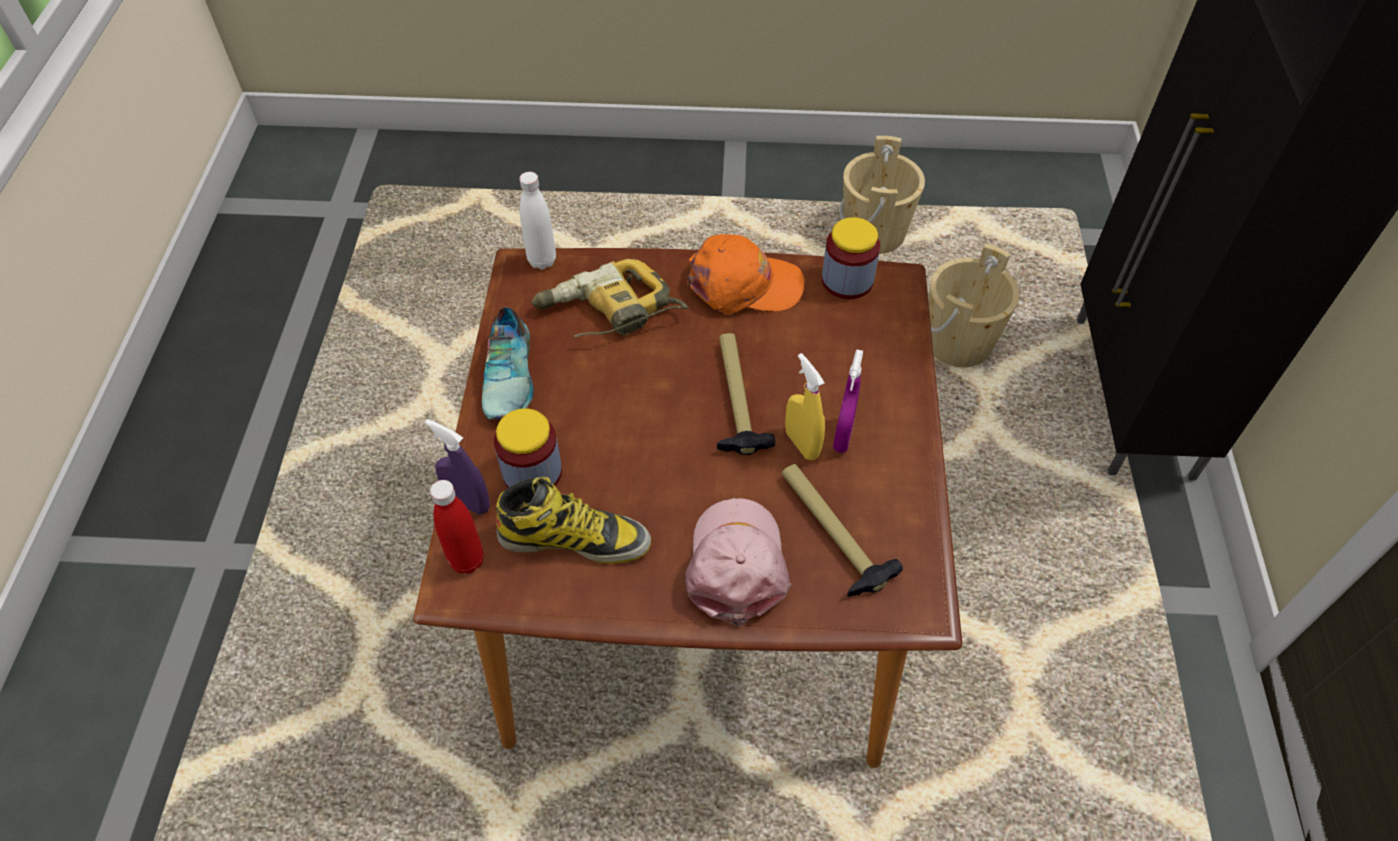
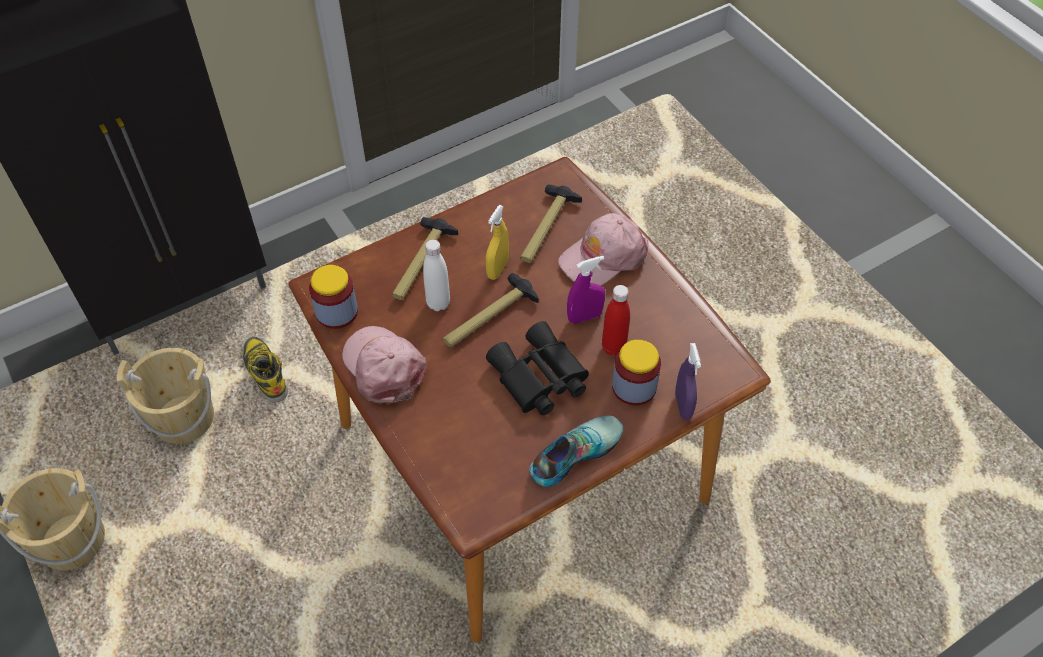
camera: 125 degrees left, 0 degrees up
(467, 560) = (717, 378): red bottle -> red bottle (613, 347)
(542, 261) = (454, 511): white bottle -> white bottle (438, 303)
(574, 538) = (655, 337): boot -> boot (264, 372)
(609, 313) = (473, 431): power drill -> none
(620, 396) = (538, 379): none -> black binoculars
(744, 284) = (384, 367): orange cap -> pink cap
(843, 436) = (475, 253): purple spray bottle -> purple spray bottle (584, 317)
(865, 379) = (421, 263): none -> hammer

